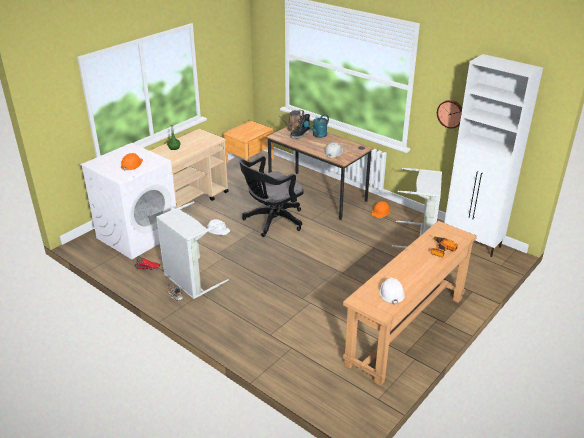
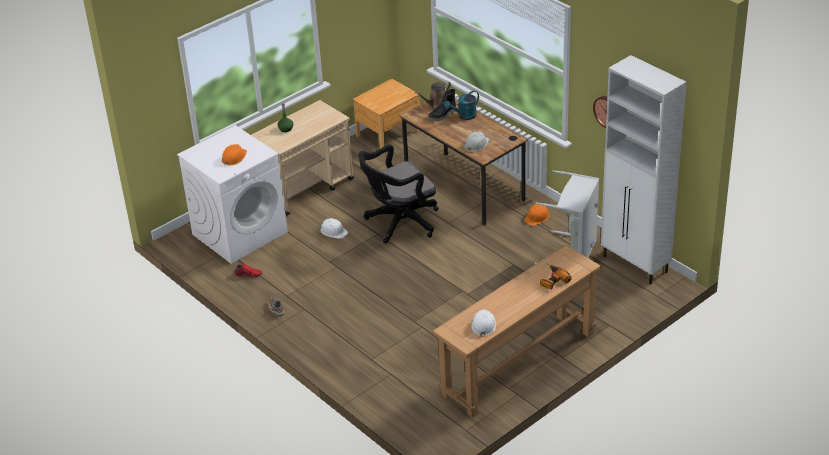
camera: 10 degrees right, 5 degrees up
(190, 281) = (294, 293): grey laundry basket -> none

